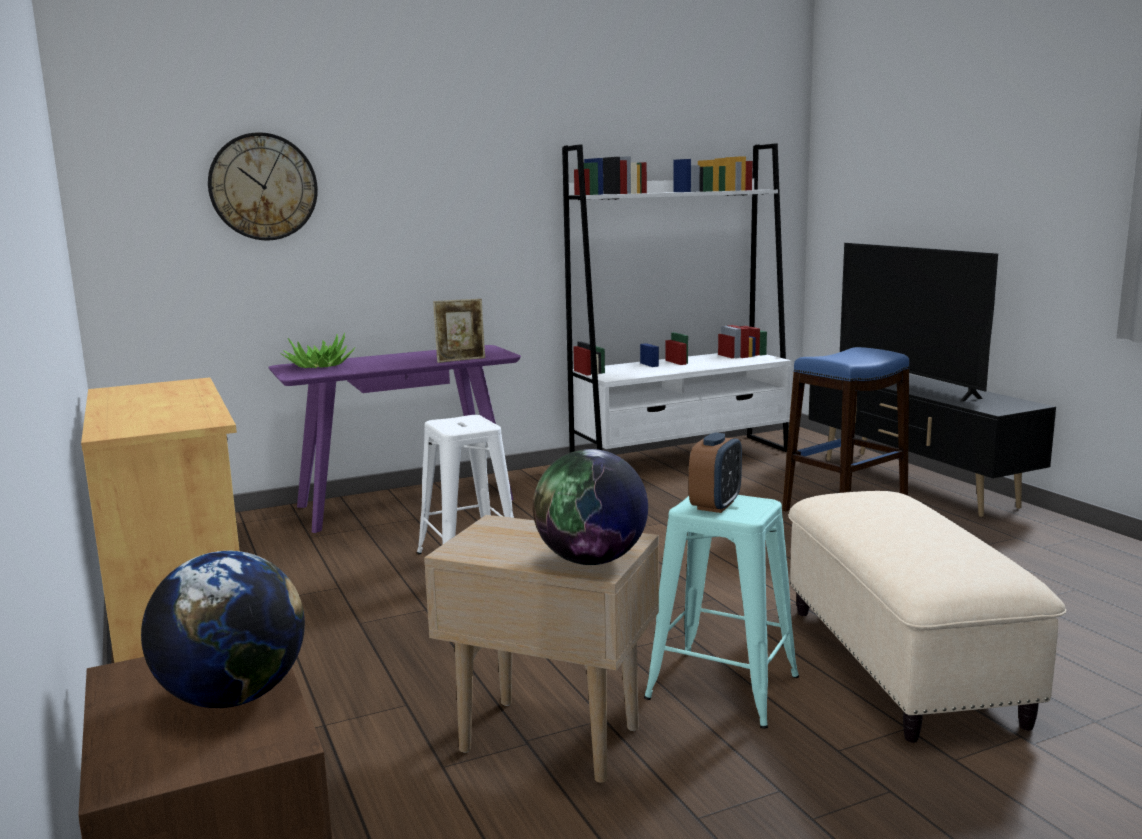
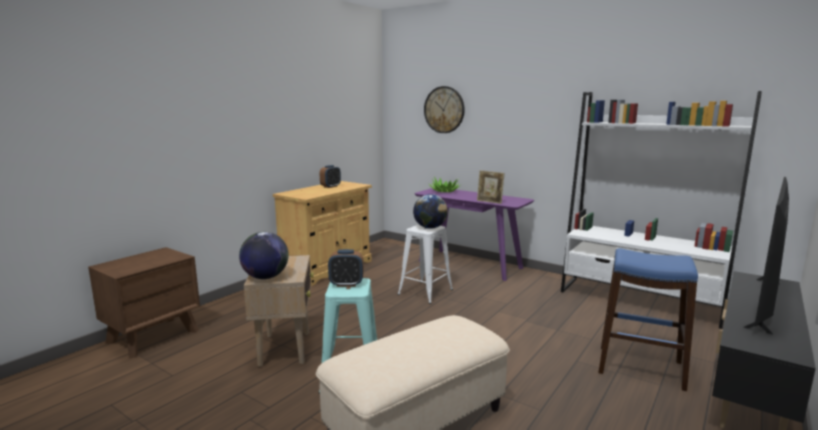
camera: 60 degrees right, 0 degrees up
(143, 399) = (330, 186): none -> alarm clock
(232, 697) = (147, 263): globe -> globe (430, 227)

